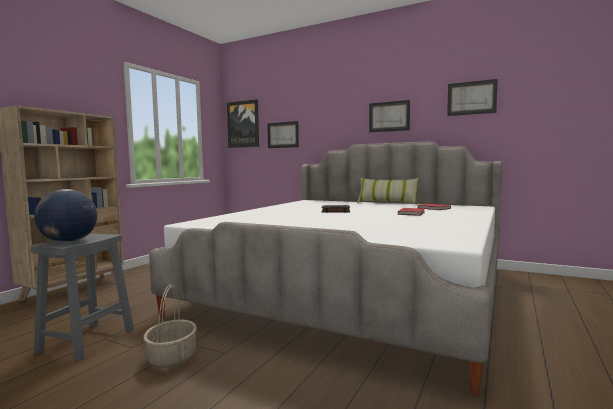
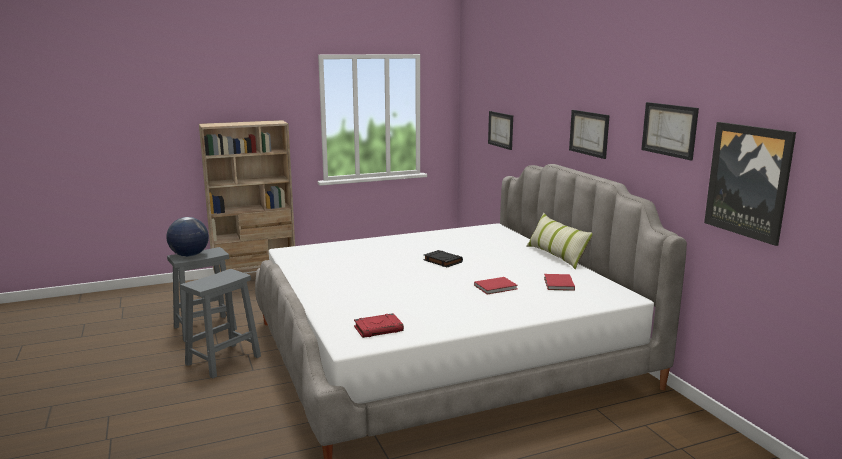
camera: 40 degrees right, 10 degrees up
(171, 357) = (224, 360): basket -> grey stool
(243, 124) = (472, 106): picture -> picture (748, 181)
(434, 235) = (379, 329): none -> red book

